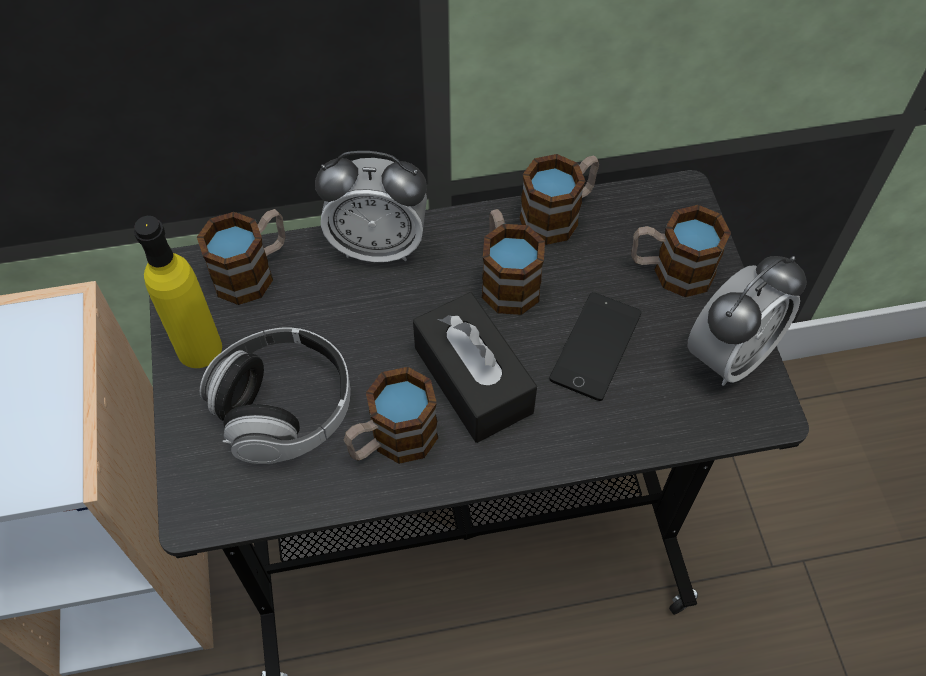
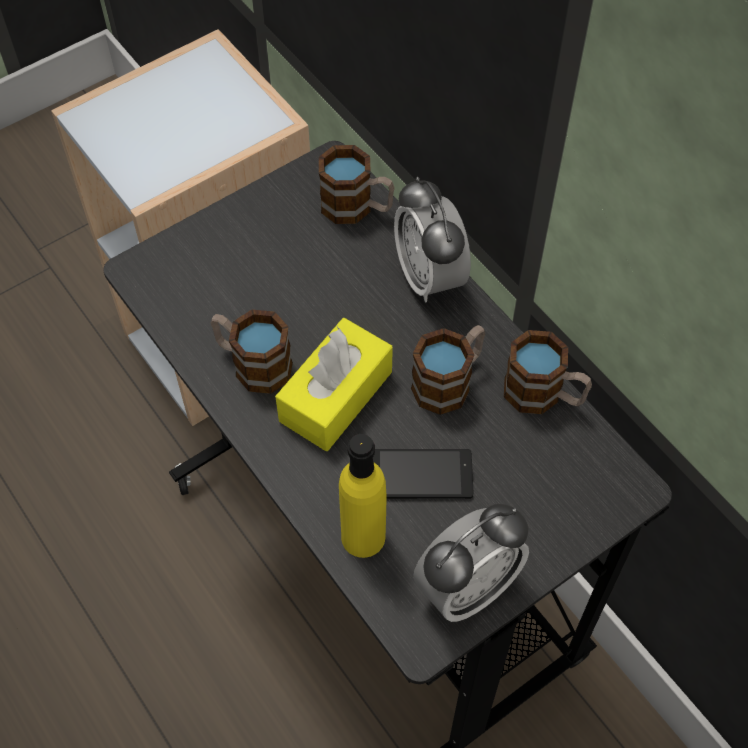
camera: 65 degrees right, 0 degrees up
(199, 348) = (270, 208): yellow bottle -> yellow bottle (363, 537)
(284, 408) = (246, 283): headphones -> none
(473, 380) = (336, 396): black tissue box -> yellow tissue box
(671, 270) = (535, 507): mug -> none
(729, 355) = (467, 587): alarm clock -> alarm clock turned 60 degrees counterclockwise

